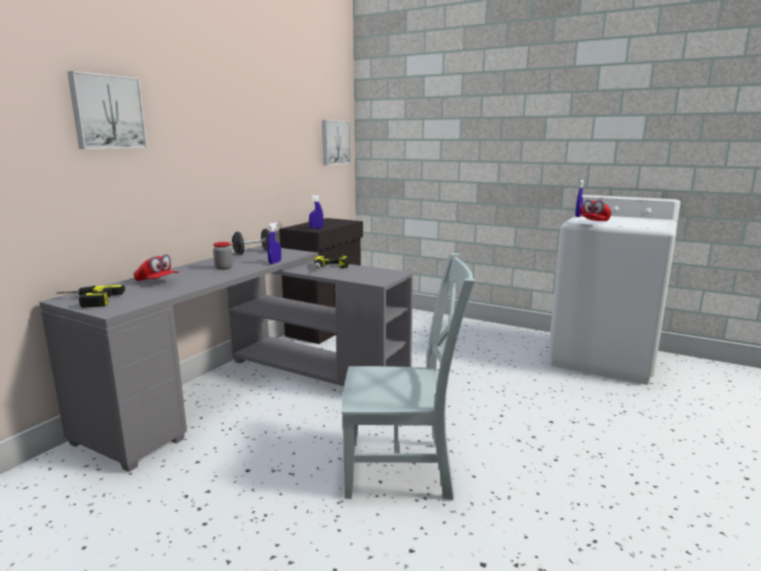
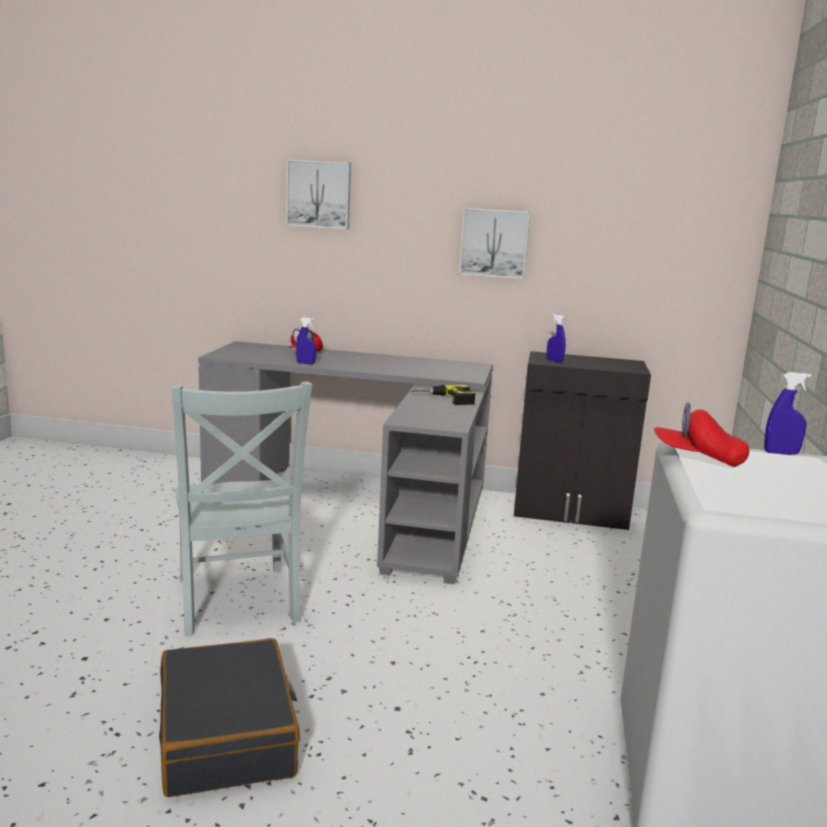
camera: 70 degrees right, 0 degrees up
(85, 301) = (239, 348): power drill -> none
(223, 268) = (372, 363): jar -> none
(253, 252) = (450, 364): black dumbbell -> none
(275, 262) = (412, 374): blue spray bottle -> blue spray bottle (305, 363)
(334, 142) = (694, 248): picture -> picture (494, 243)
(587, 486) = (227, 735): none -> black suitcase

